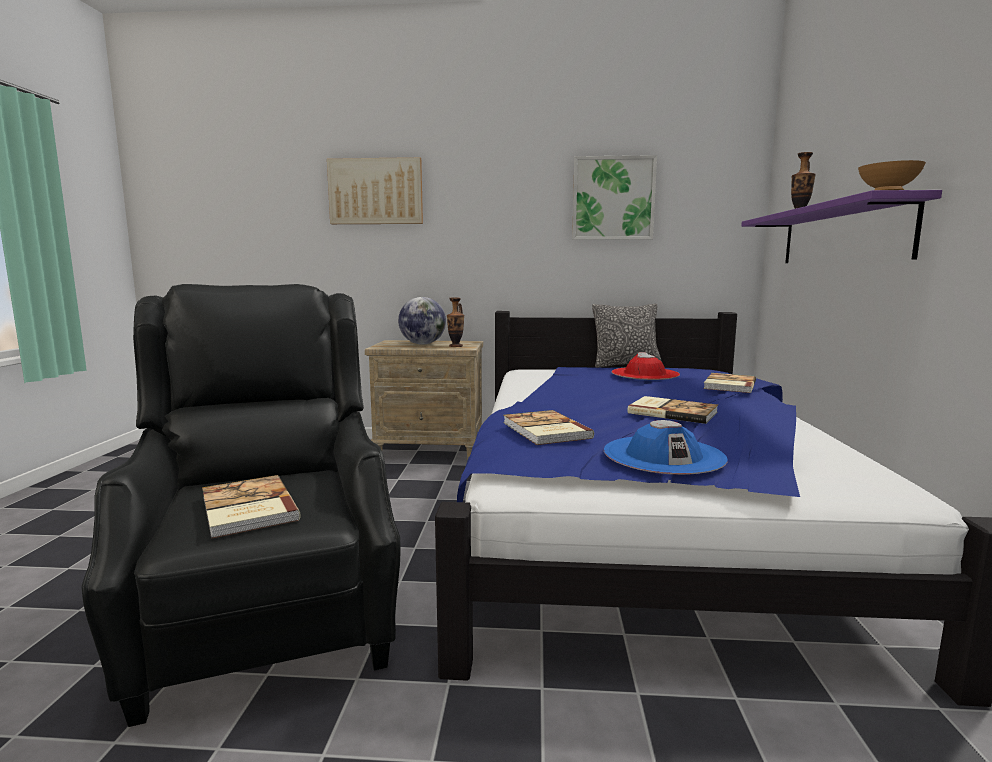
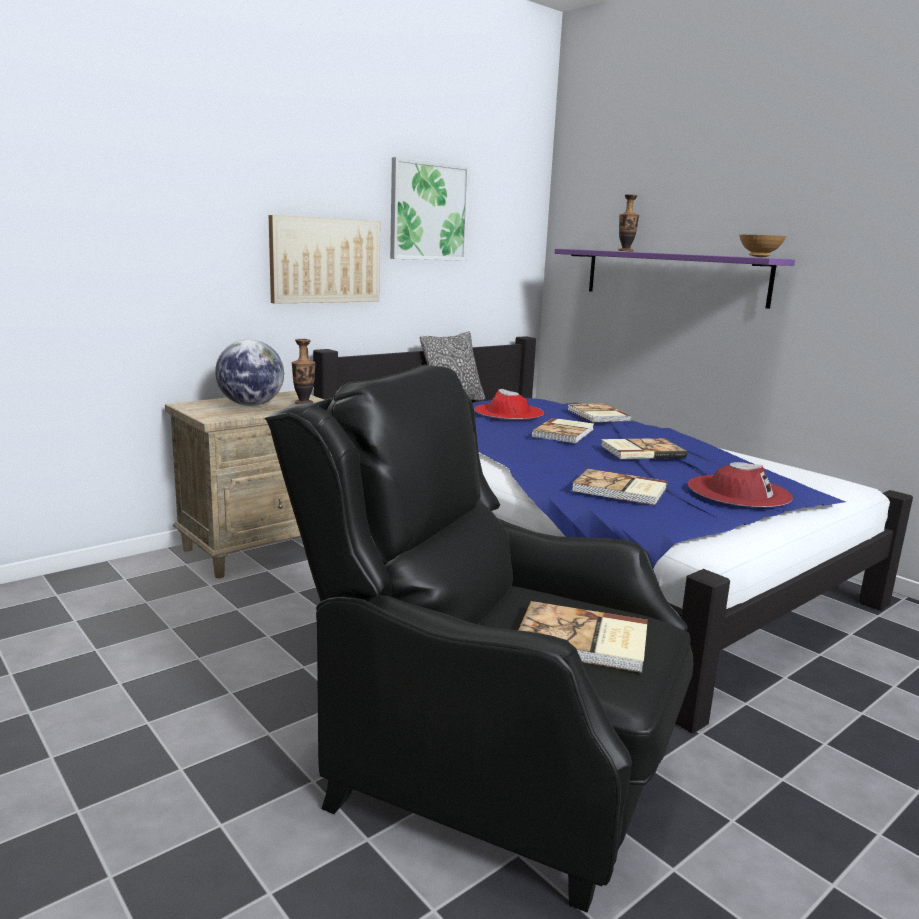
camera: 45 degrees left, 5 degrees up
(376, 191) = (140, 176): picture -> picture (325, 260)
(644, 391) = (564, 433): none -> book
(663, 455) = (738, 491): blue hat -> red hat

